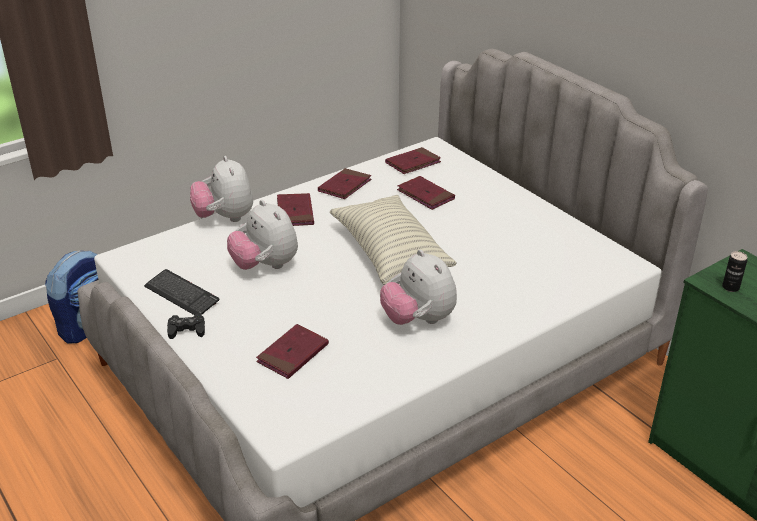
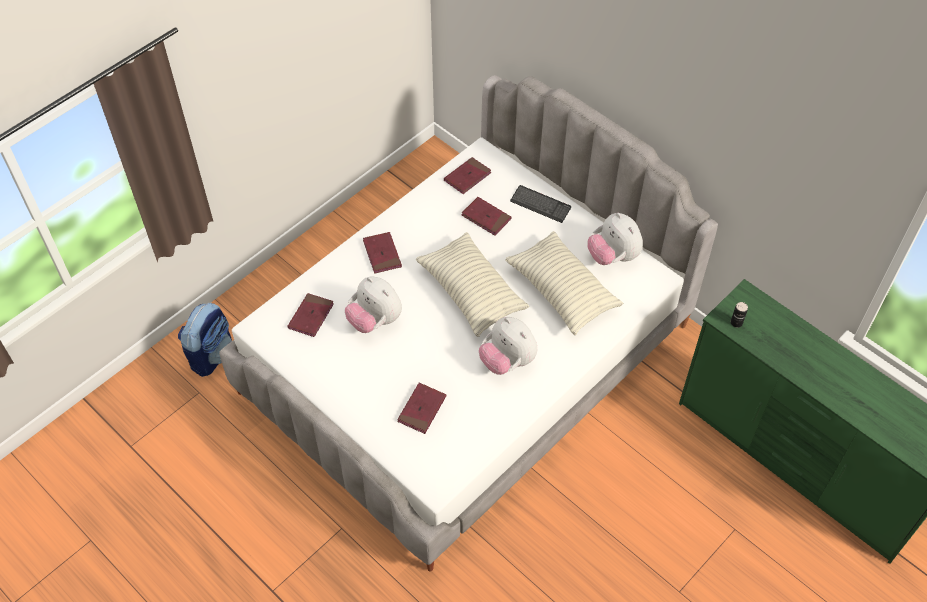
camera: 10 degrees left, 20 degrees up
(181, 294) = (318, 361): keyboard -> keyboard (540, 205)
(187, 330) = (335, 398): black game controller -> none
(225, 217) = (325, 269): plush toy -> plush toy (613, 256)
(344, 186) = (415, 215): red book -> red book (311, 316)
(503, 264) = (562, 291): none -> pillow

